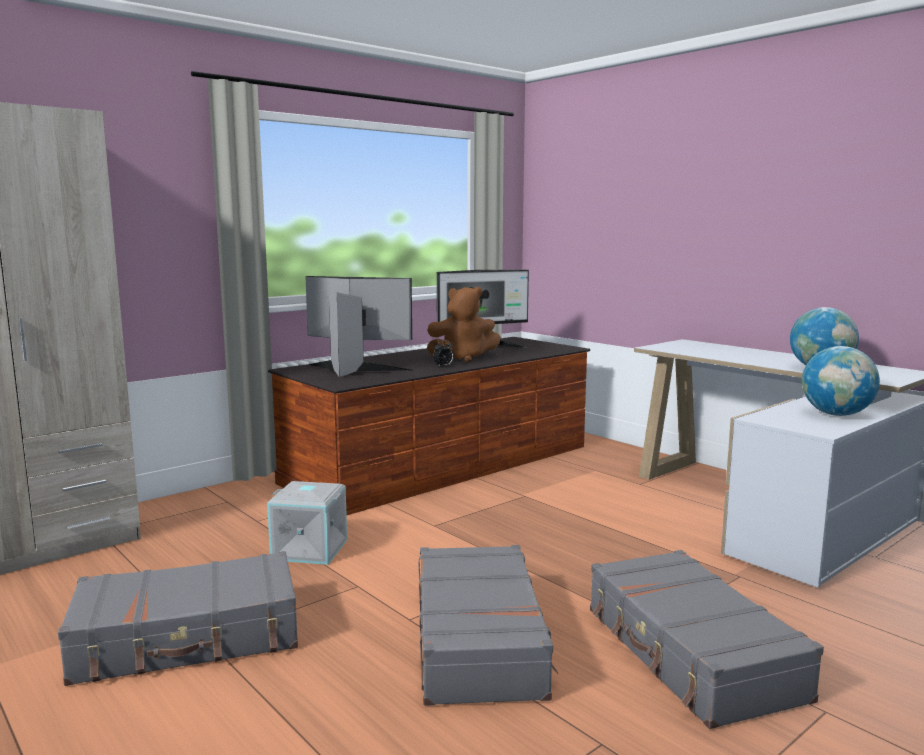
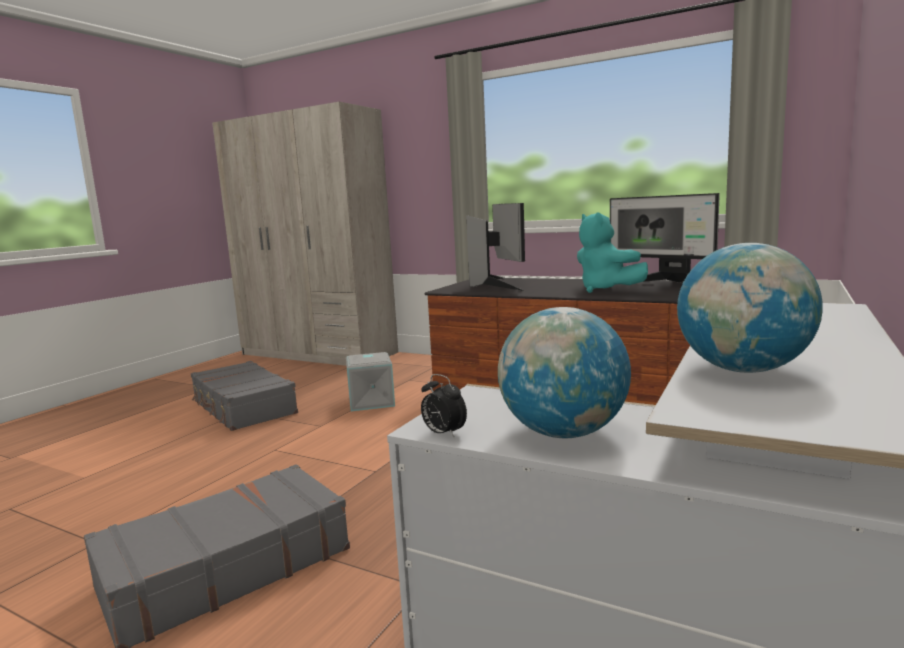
camera: 70 degrees right, 0 degrees up
(443, 366) = (554, 292): alarm clock -> alarm clock (443, 434)
(463, 358) = (605, 290): brown plush toy -> turquoise plush toy
(479, 640) = (246, 476): grey suitcase -> none

